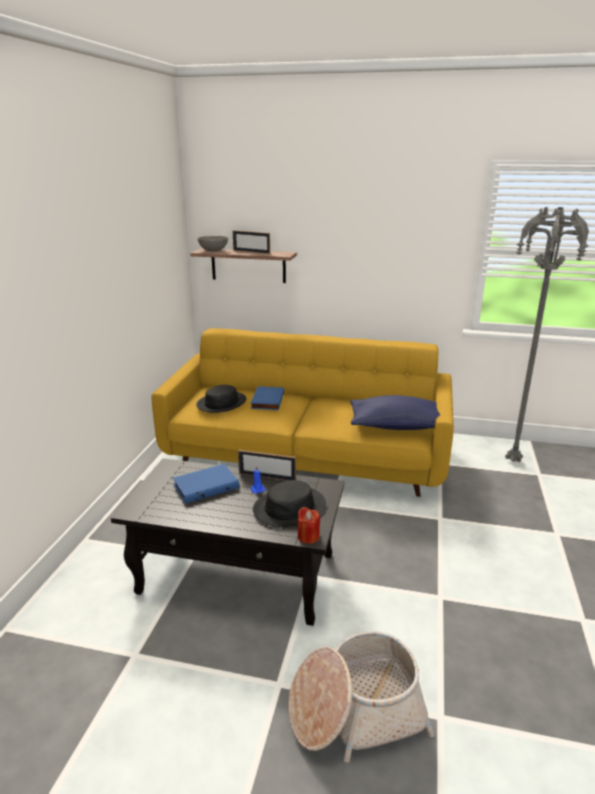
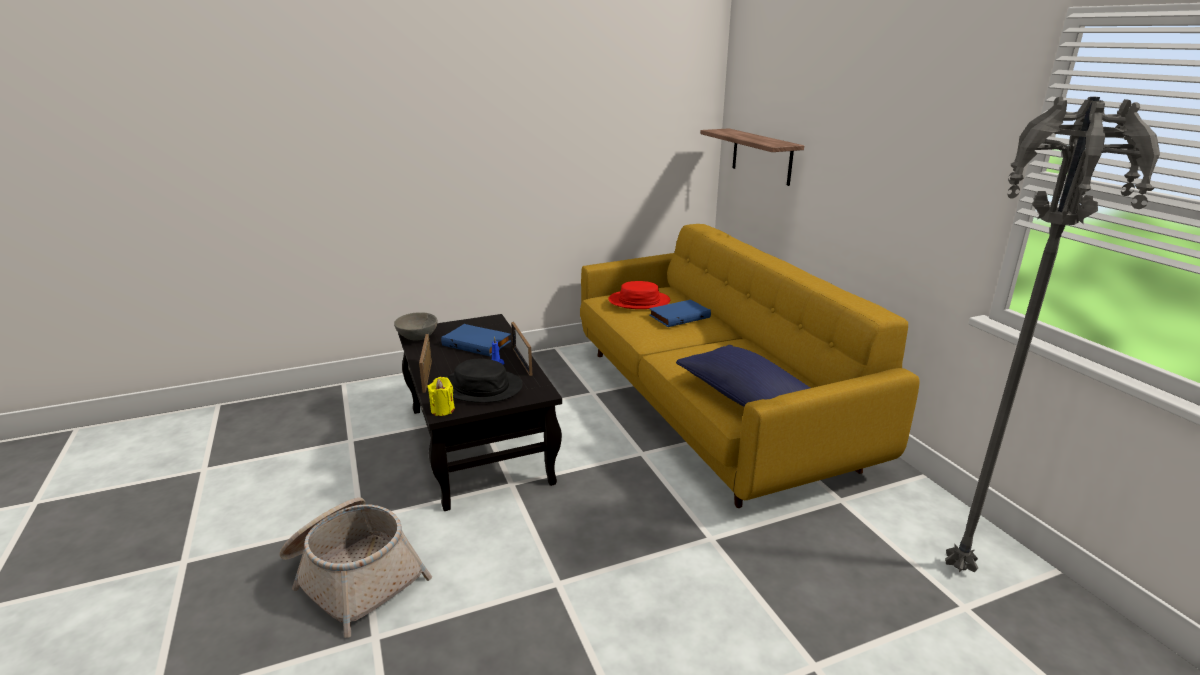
camera: 55 degrees right, 0 degrees up
(213, 251) = (726, 131): grey bowl -> grey bowl (418, 337)
(221, 403) = (639, 301): black hat -> red hat
(251, 252) = (757, 137): picture frame -> picture frame (427, 376)
(308, 536) = (442, 410): red candle -> yellow candle

